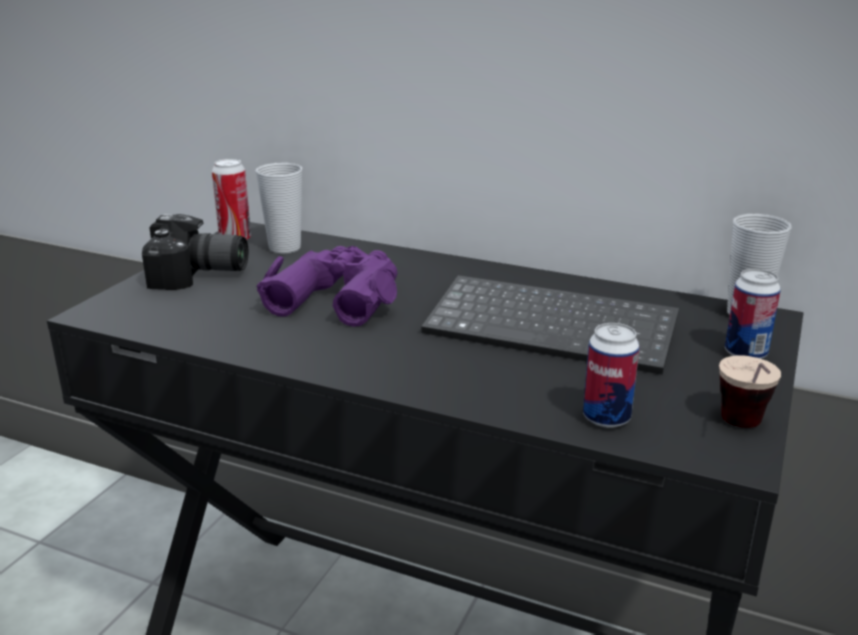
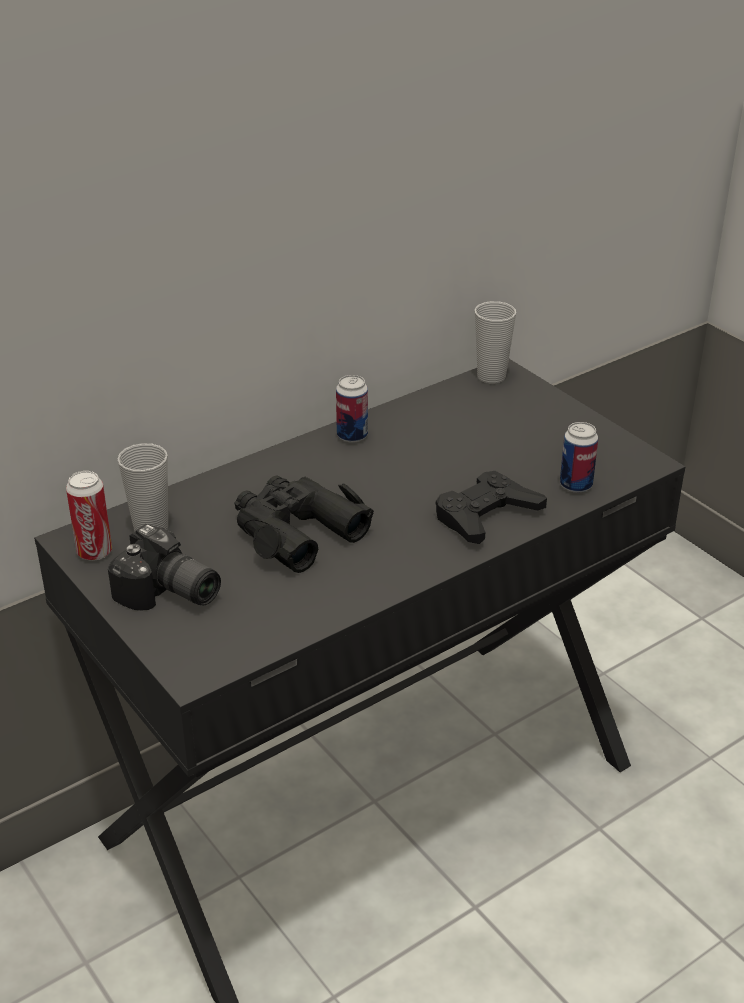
camera: 60 degrees left, 10 degrees up
(198, 276) = (168, 595): camera -> camera turned 90 degrees clockwise
(338, 297) = (295, 531): purple binoculars -> black binoculars
(472, 378) = (486, 515): none -> black game controller
(554, 327) = (442, 454): keyboard -> none
(743, 431) = (625, 447): cup -> none
(745, 353) = (541, 403): can -> can (352, 436)

